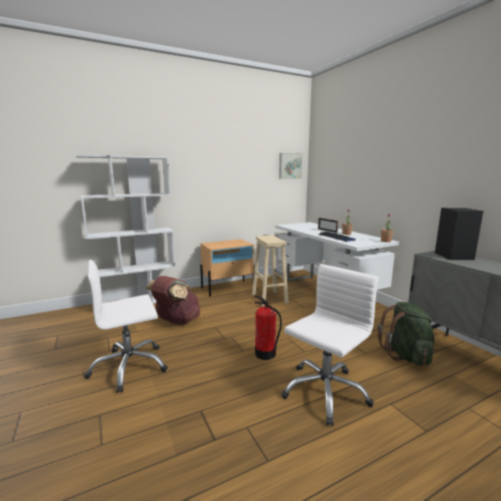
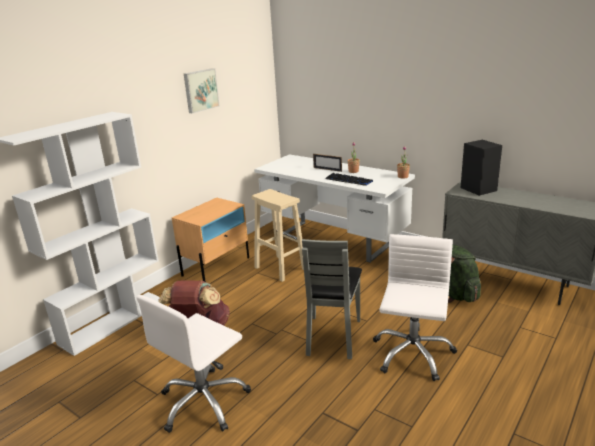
camera: 25 degrees left, 10 degrees up
(265, 354) = (332, 336): fire extinguisher -> grey chair
(289, 166) = (256, 85): picture -> picture (200, 90)

